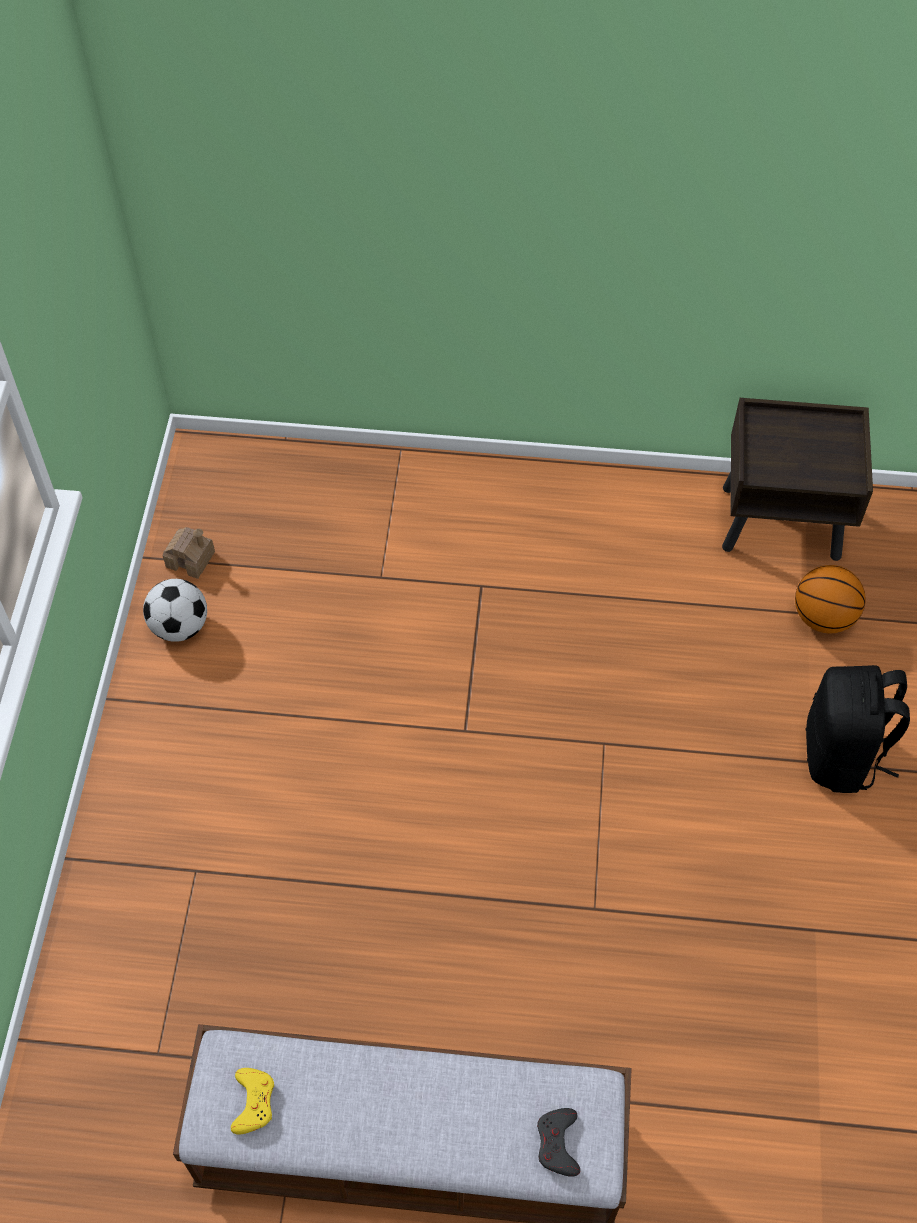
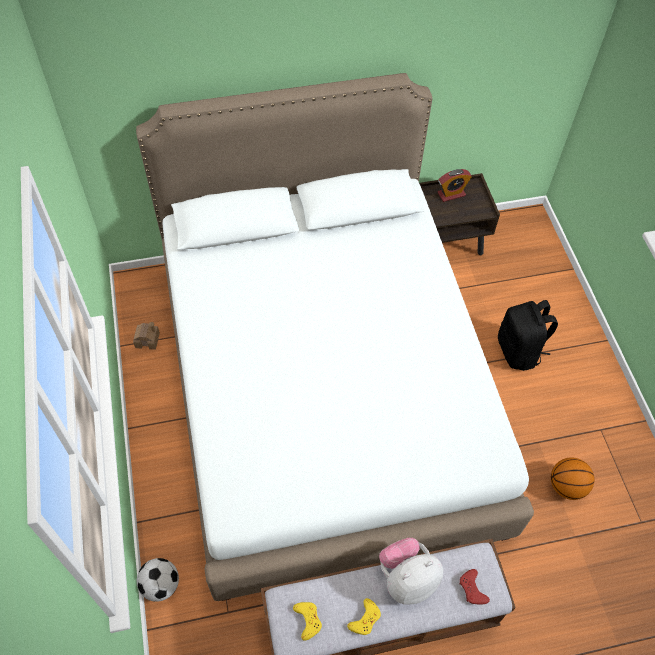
camera: 20 degrees left, 0 degrees up
(180, 626) = (155, 378): football -> football (161, 585)
(350, 1132) = (365, 619): none -> yellow game controller
(449, 1088) = (407, 578): none -> plush toy
(458, 727) = (324, 390): none -> white bed
(558, 1144) = (472, 589): grey game controller -> red game controller
(796, 433) = (451, 194): none -> alarm clock
(823, 617) = (485, 285): basketball -> basketball (566, 486)

